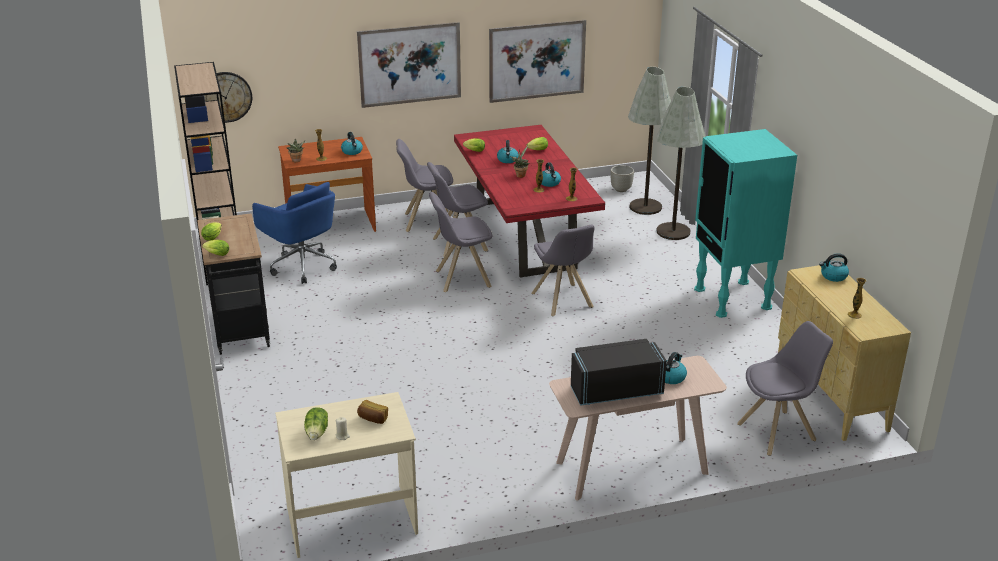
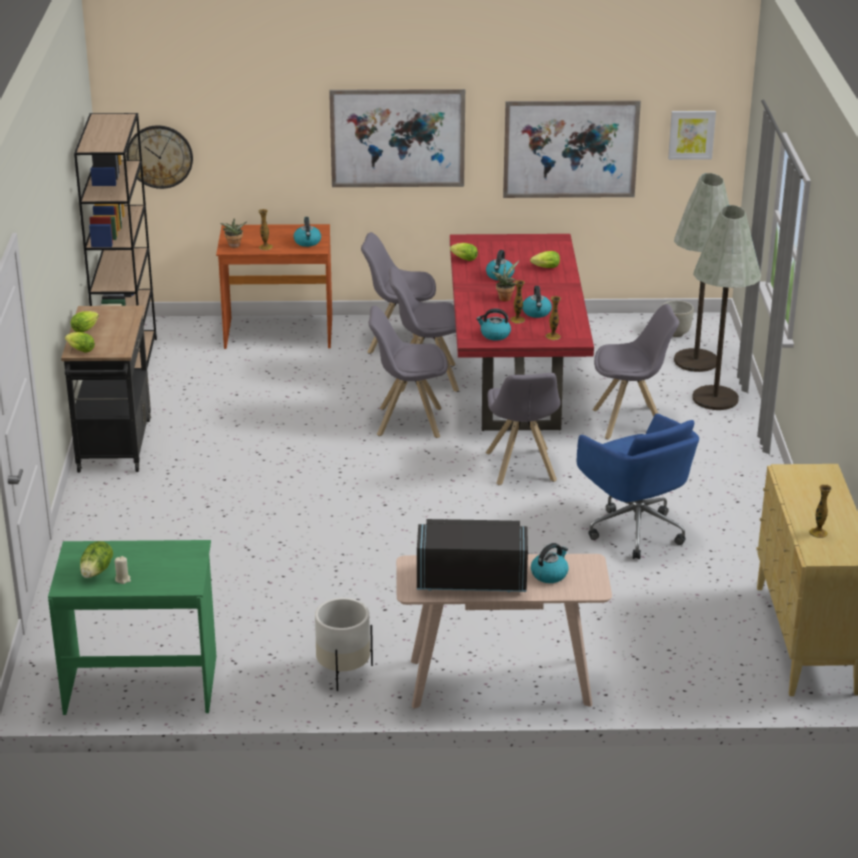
camera: 15 degrees right, 0 degrees up
(301, 266) = (219, 379): blue office chair -> blue office chair (633, 530)
(351, 519) = (142, 683): beige desk -> green desk
(373, 419) = (166, 566): bread -> none
(509, 480) = (343, 672): none -> white planter
(621, 42) = (691, 134): none -> picture
(731, 298) = (745, 496): turquoise cabinet -> none
(777, 432) = (708, 671): grey chair -> grey chair (630, 422)
(833, 276) = (823, 480): kettle -> kettle (494, 335)

